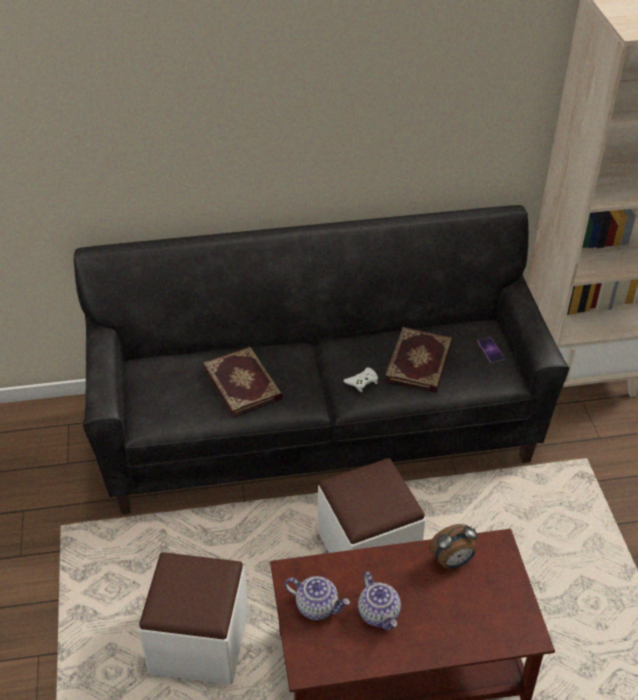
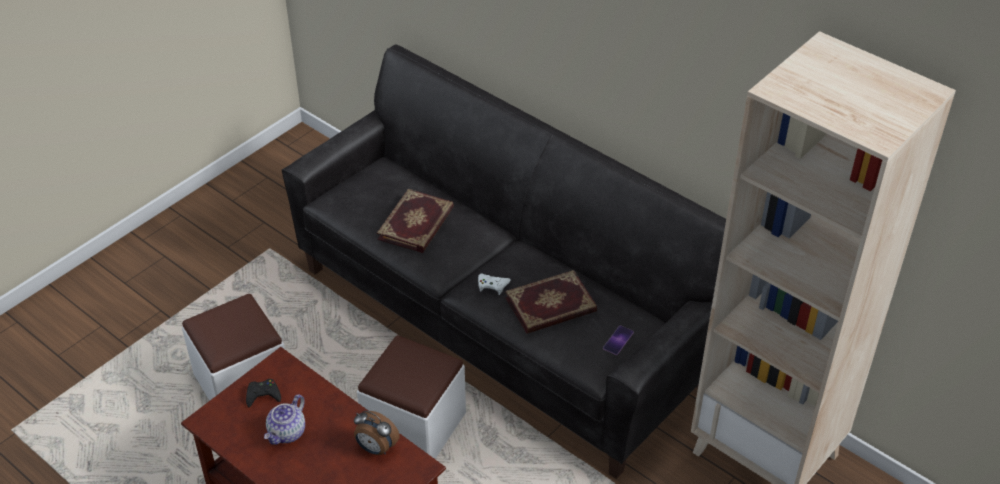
camera: 50 degrees right, 0 degrees up
(317, 606) = (263, 395): teapot -> black game controller

